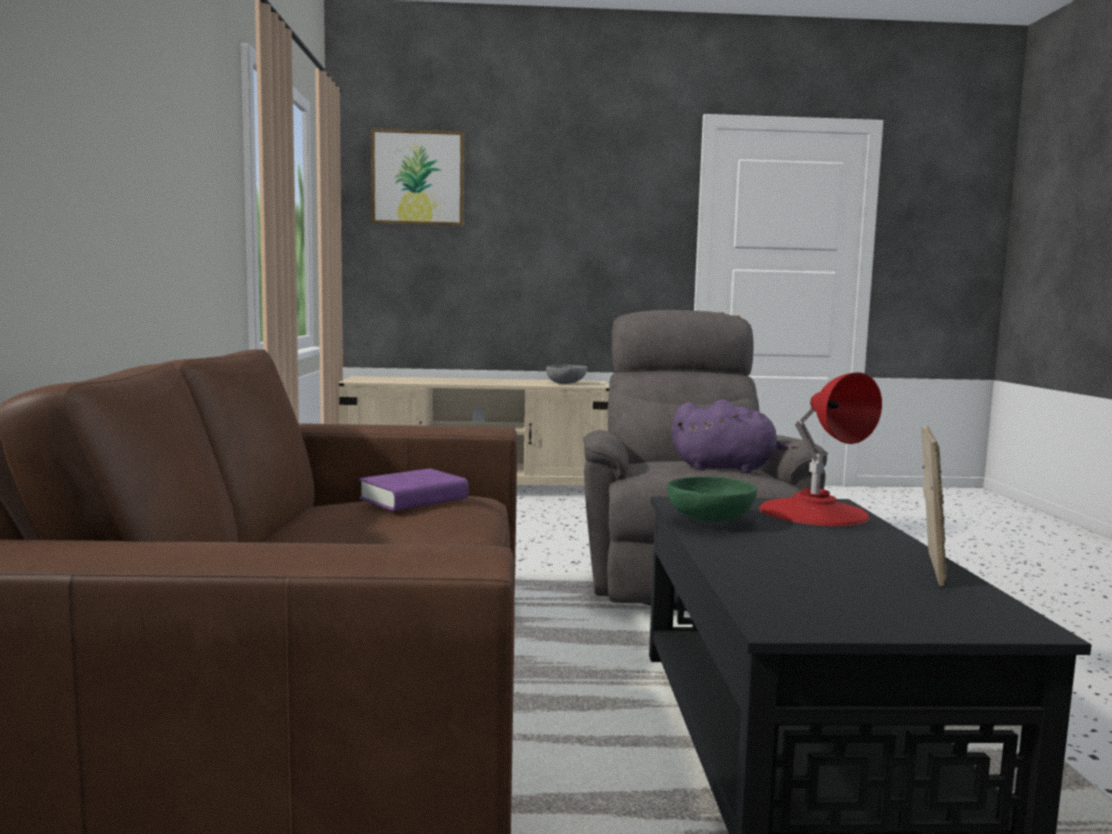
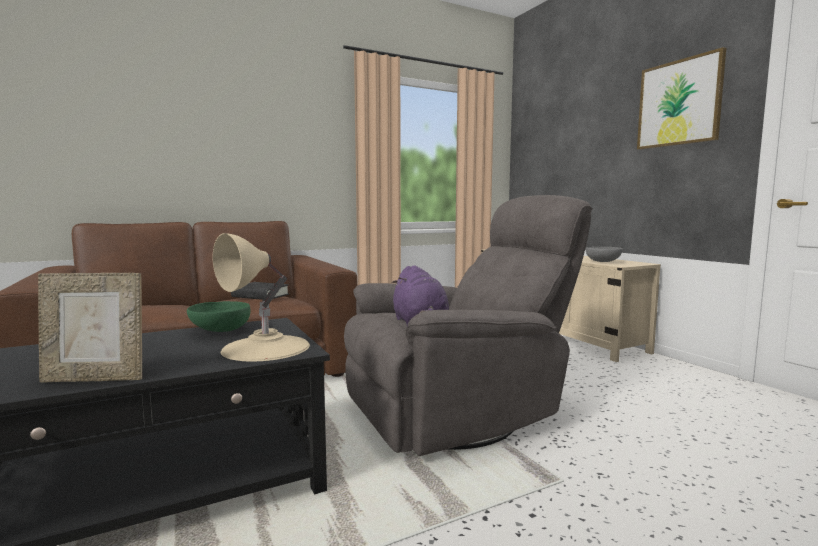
camera: 65 degrees right, 0 degrees up
(413, 499) = (260, 296): purple book -> black book
(418, 178) = (550, 116): picture -> picture (679, 103)
(814, 512) = (266, 347): red table lamp -> beige table lamp

